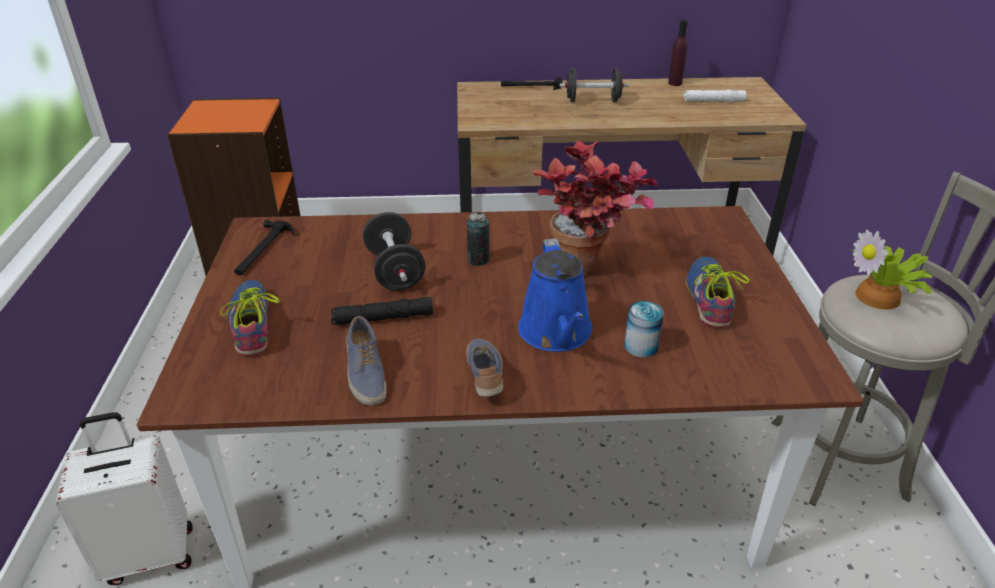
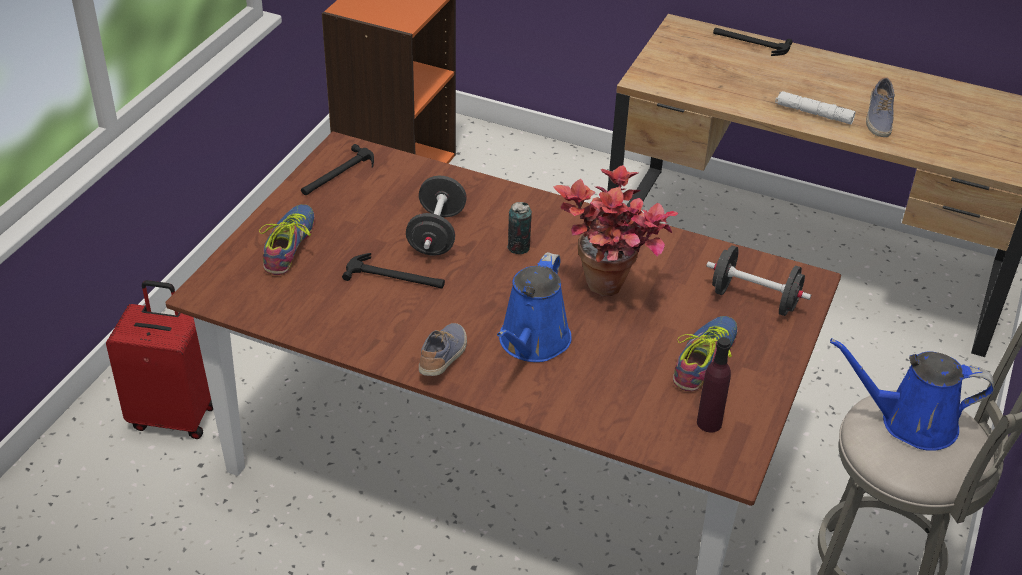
camera: 25 degrees right, 5 degrees up
(150, 554) = (174, 416): white suitcase -> red suitcase
(365, 374) = (349, 321): shoe -> shoe (878, 118)
(383, 318) = (395, 277): black flashlight -> hammer
(592, 101) = (805, 84): black dumbbell -> black dumbbell (754, 299)
(641, 346) = (596, 381): can -> none
(675, 83) = (934, 85): purple bottle -> purple bottle (709, 423)
(713, 101) = (957, 125): white flashlight -> white flashlight (813, 113)
(881, 297) = (910, 422): potted plant -> blue watering can

